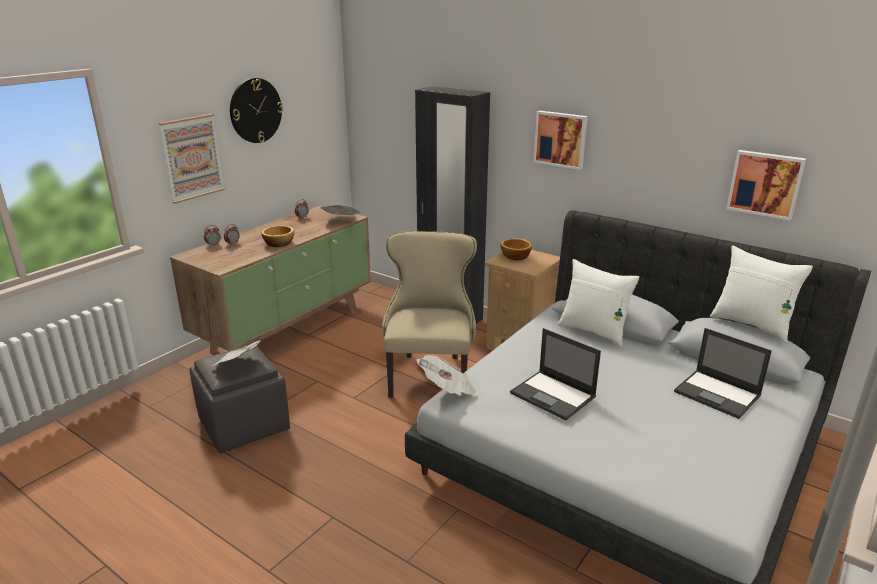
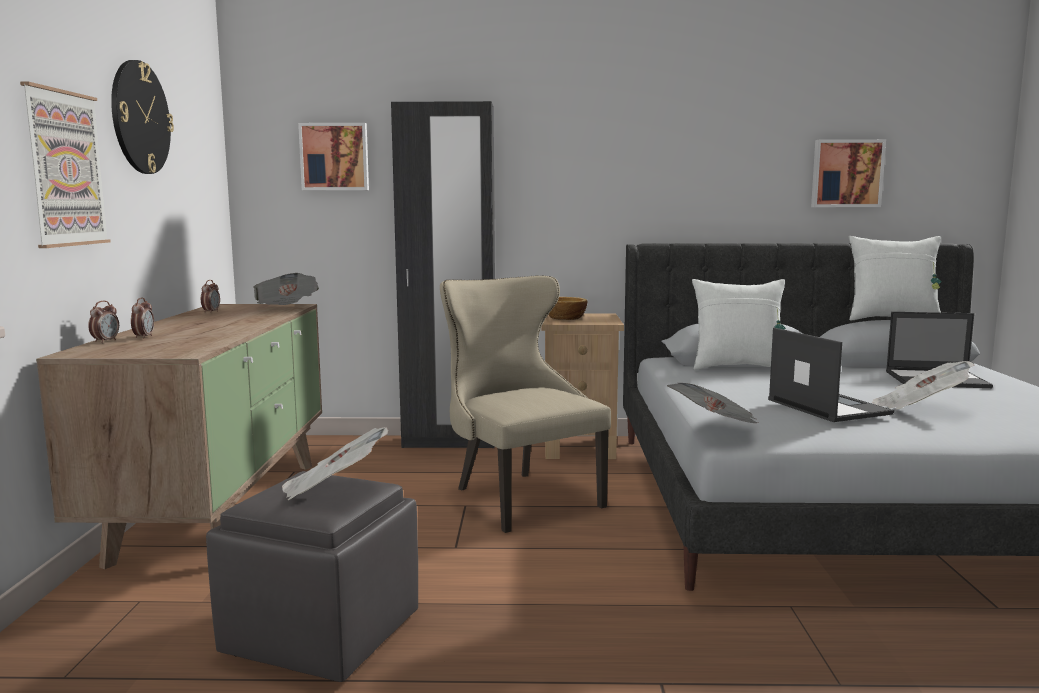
camera: 35 degrees left, 15 degrees down
(279, 243) = (232, 328): bowl -> none
(553, 395) = (827, 406): laptop -> laptop turned 120 degrees counterclockwise
(561, 139) = (599, 157): picture -> picture (335, 157)
(622, 419) = (919, 408): none -> newspaper

